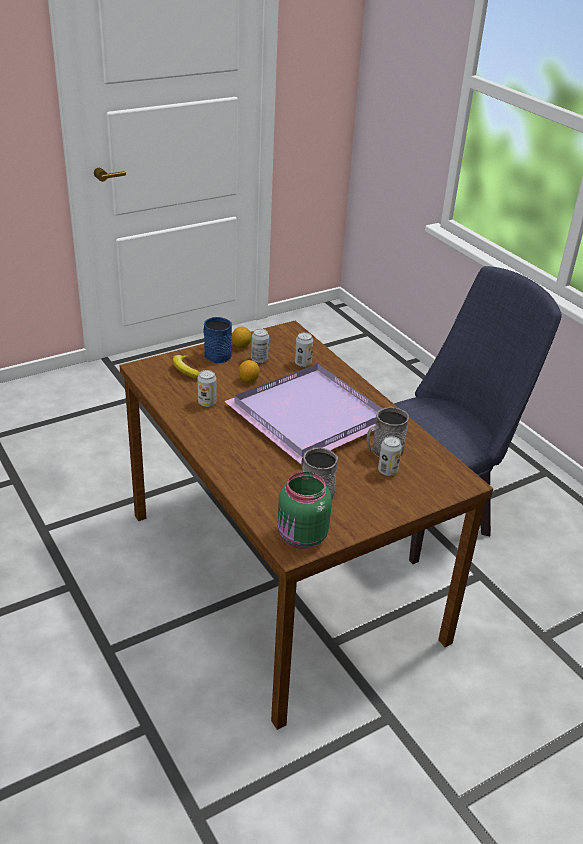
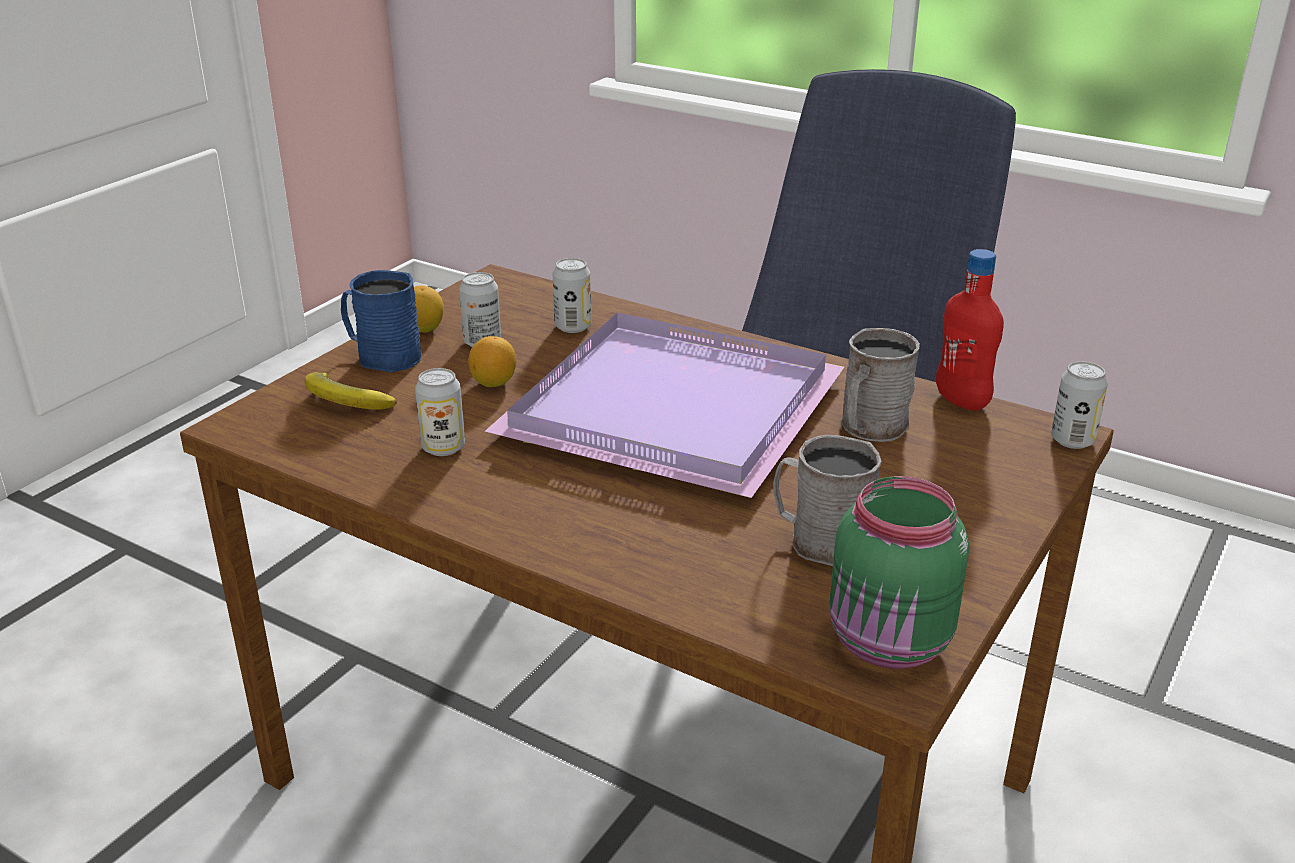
camera: 25 degrees left, 5 degrees down
(387, 471) = (914, 459): can -> can (1072, 440)
(438, 452) = (962, 400): none -> red bottle

